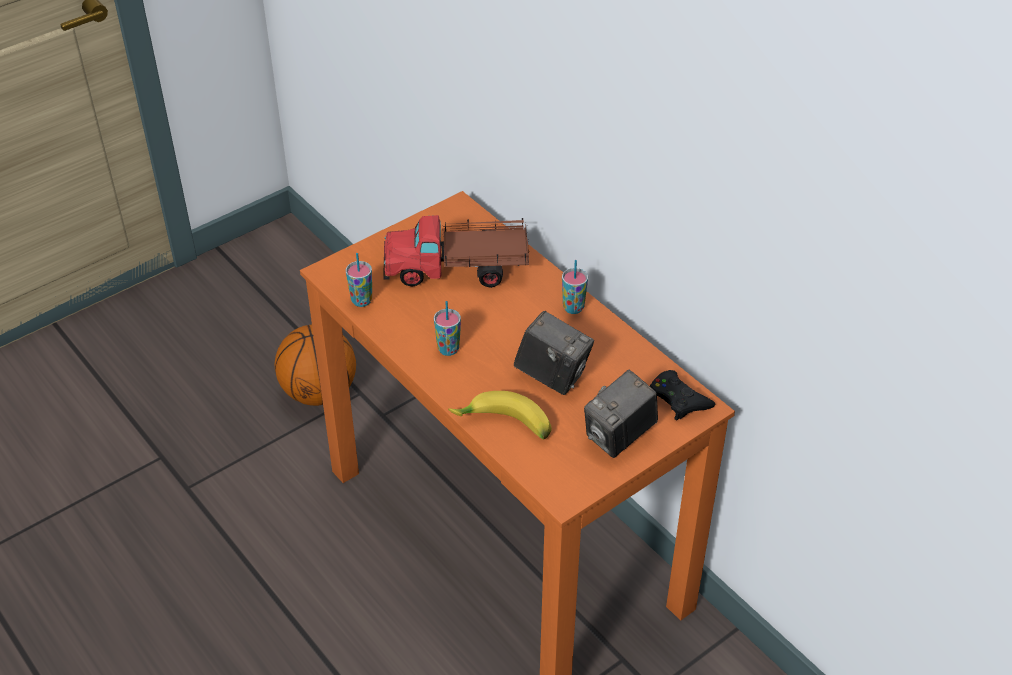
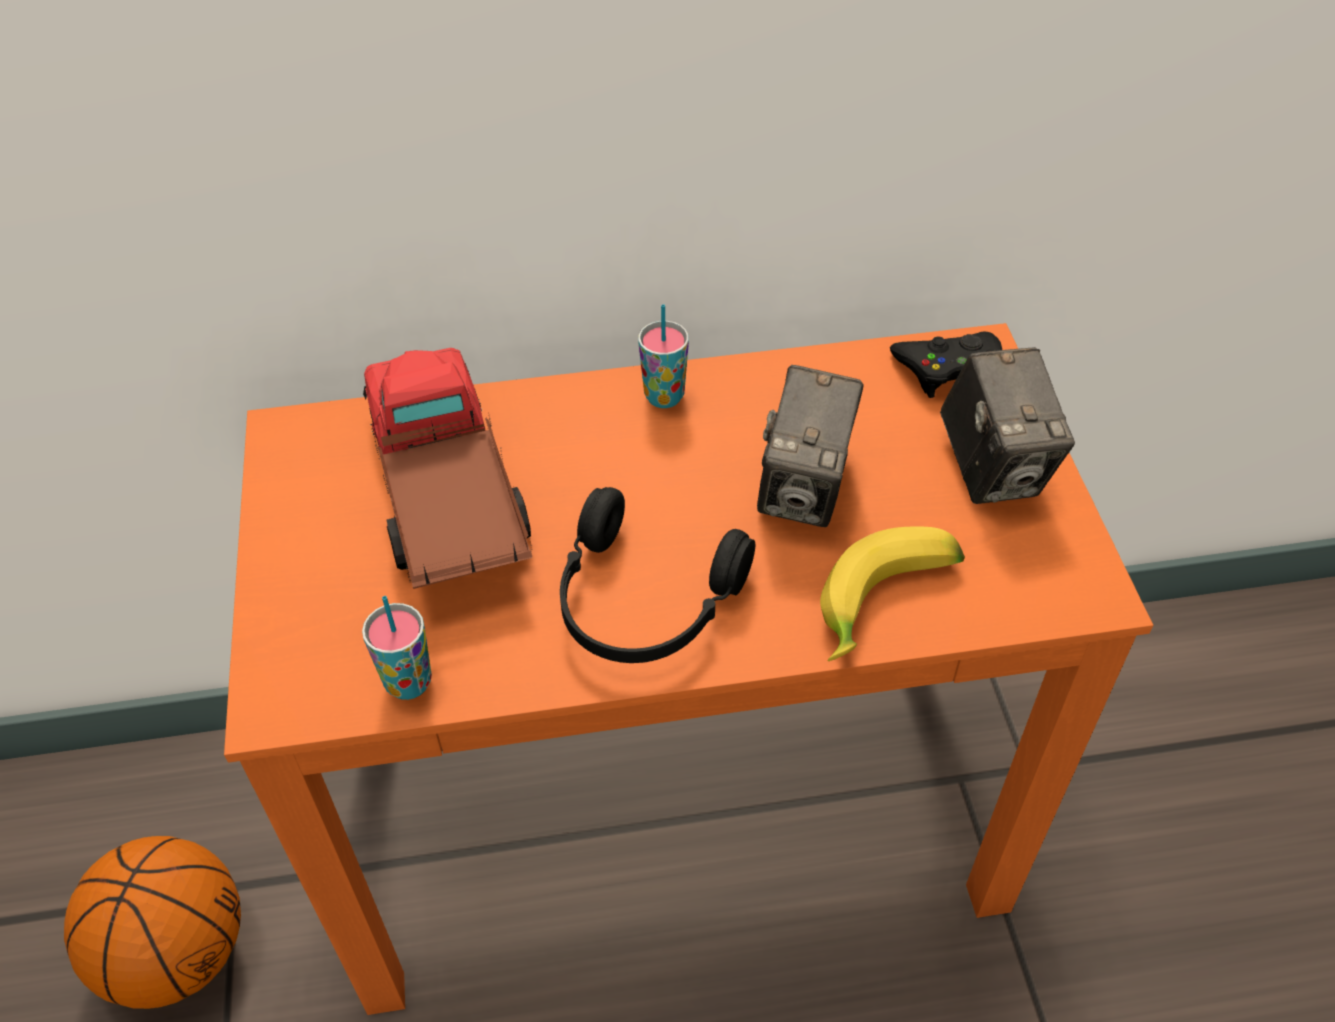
camera: 60 degrees left, 5 degrees up
(448, 349) = (643, 602): cup -> black headphones
(459, 269) = (446, 500): toy truck -> toy truck turned 135 degrees clockwise
(552, 375) = (804, 489): camera -> camera turned 135 degrees clockwise

